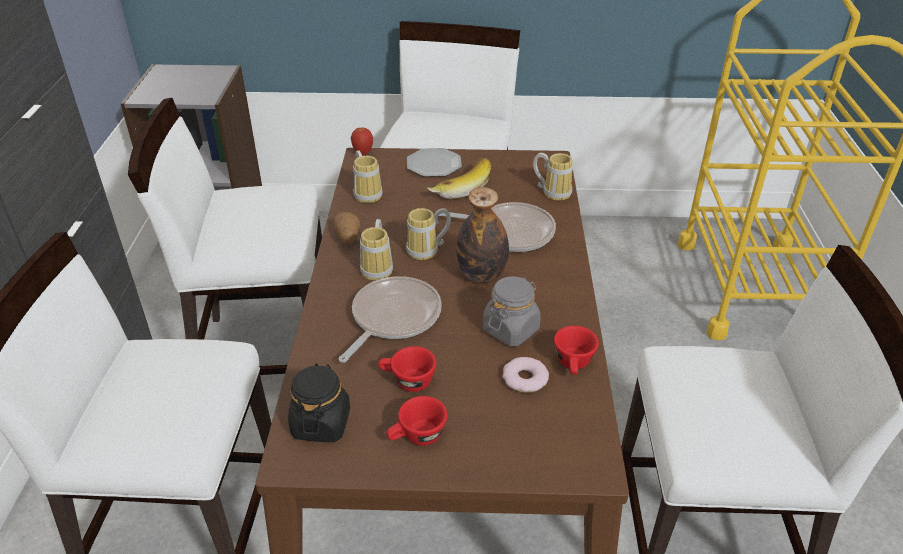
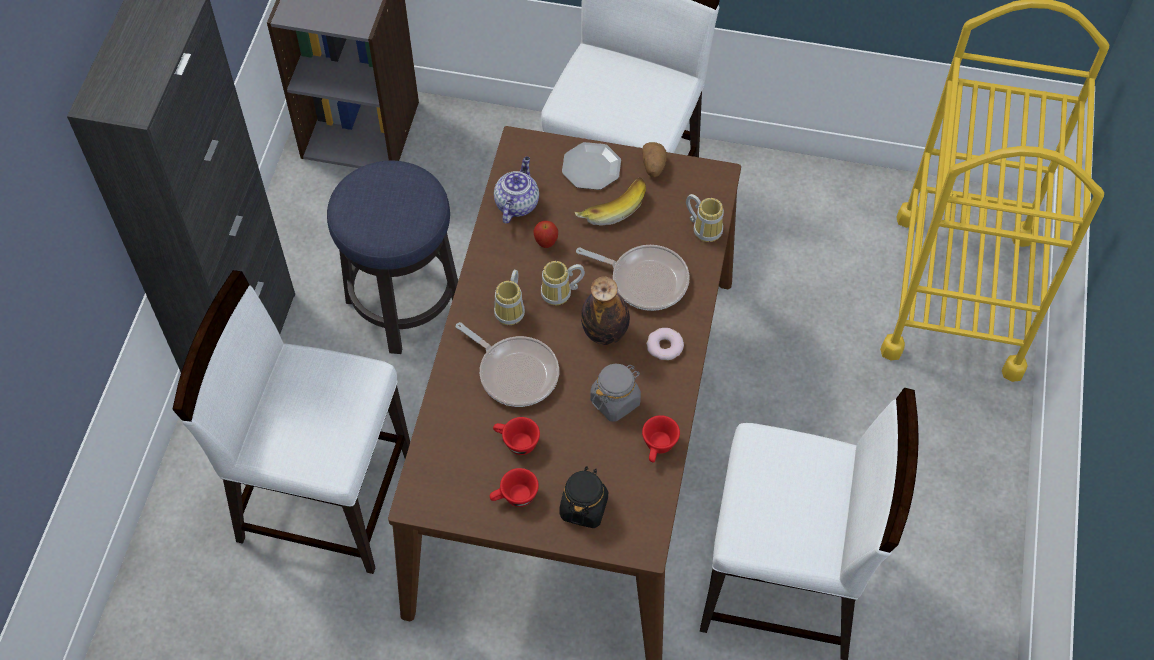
camera: 10 degrees right, 20 degrees up
(265, 353) = (404, 304): white chair -> stool
(321, 423) = (442, 473): black jar -> black jar (583, 507)
(348, 238) = (488, 265): potato -> potato (653, 166)
(363, 153) = (520, 138): apple -> apple (546, 243)
(368, 193) = (516, 203): mug -> teapot
(393, 318) = (515, 372): frying pan -> frying pan turned 90 degrees clockwise
(525, 379) = (613, 455): donut -> donut (664, 346)

